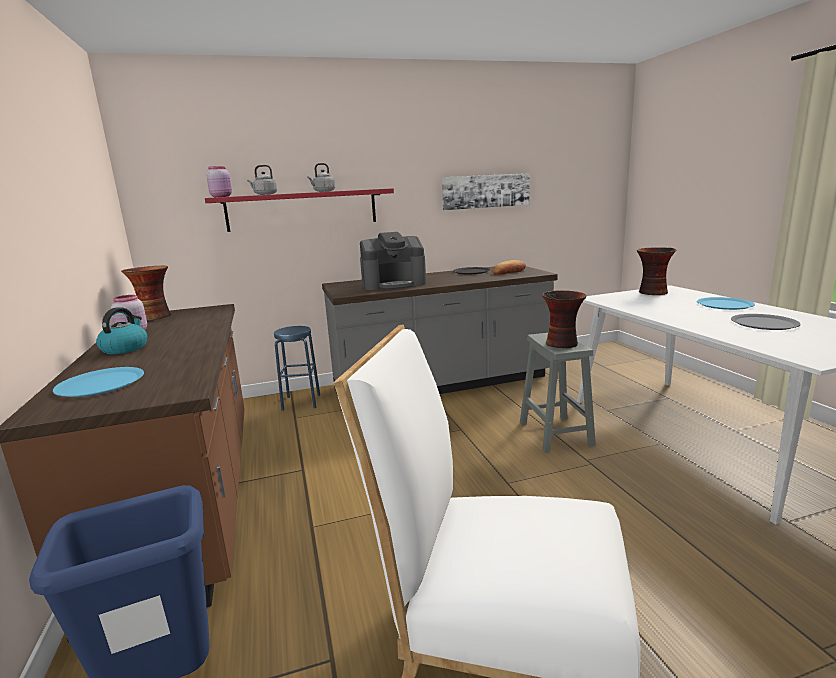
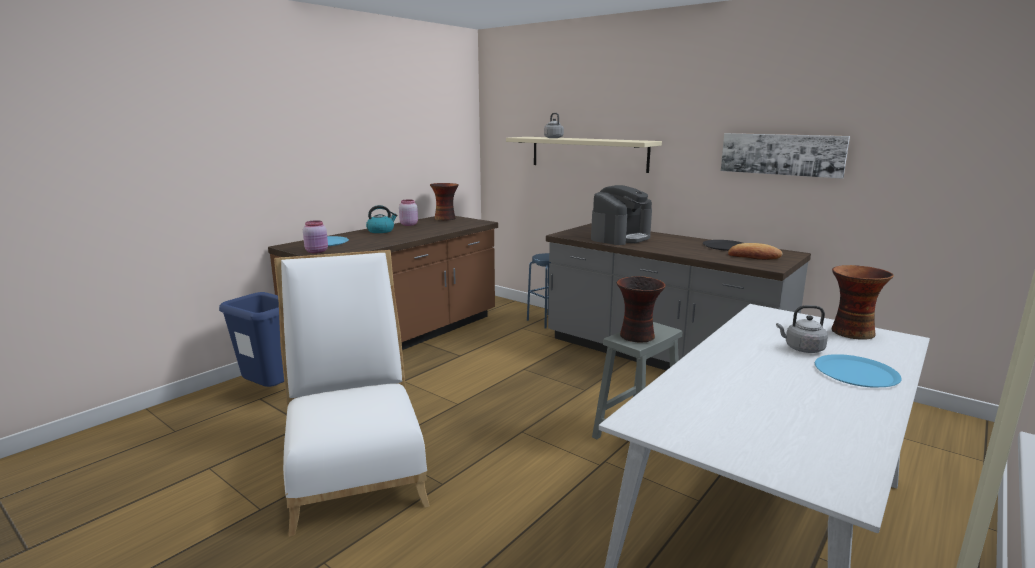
camera: 55 degrees right, 0 degrees up
(222, 197) = (526, 137): pink jar -> pink jar (317, 251)
(302, 210) = (588, 153): red shelf -> beige shelf
(323, 191) = (598, 139): grey kettle -> grey kettle (802, 349)
(394, 284) = (621, 237): coffee machine -> coffee machine turned 90 degrees counterclockwise
(764, 323) = (780, 396): grey plate -> none

